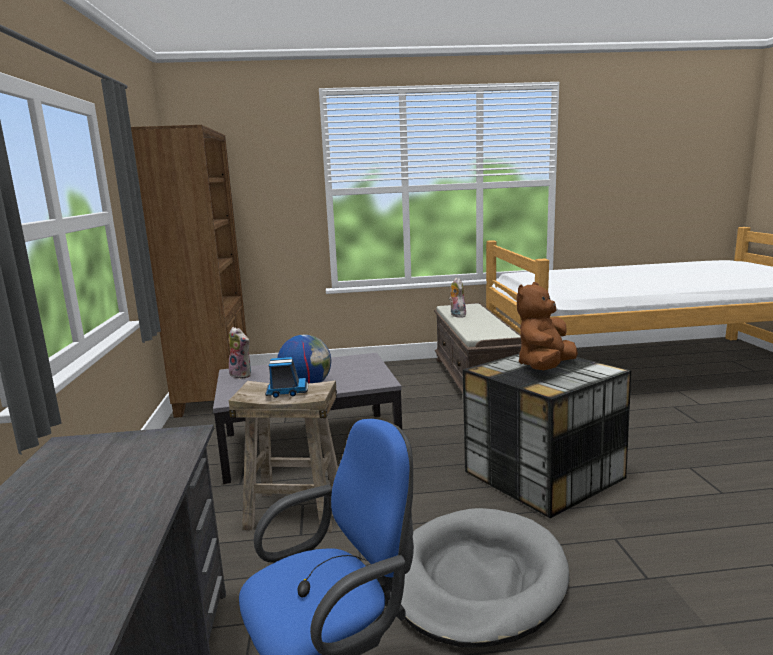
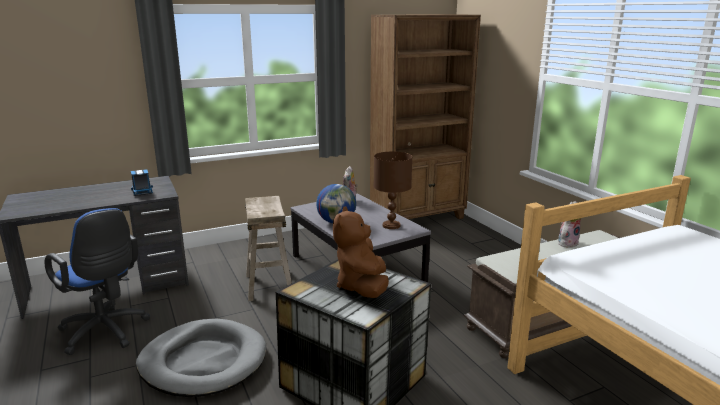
camera: 70 degrees right, 5 degrees up
(286, 392) = (262, 208): toy truck -> toy truck (142, 192)
(347, 364) = (391, 225): none -> brown table lamp
(544, 367) = (362, 287): brown plush toy -> brown plush toy turned 105 degrees counterclockwise

